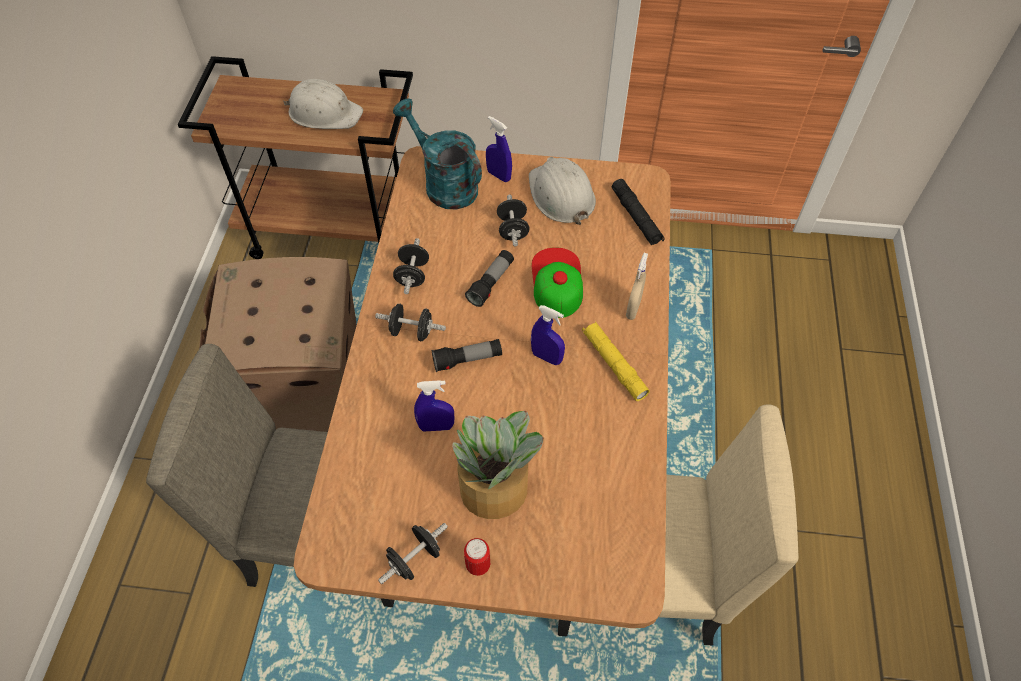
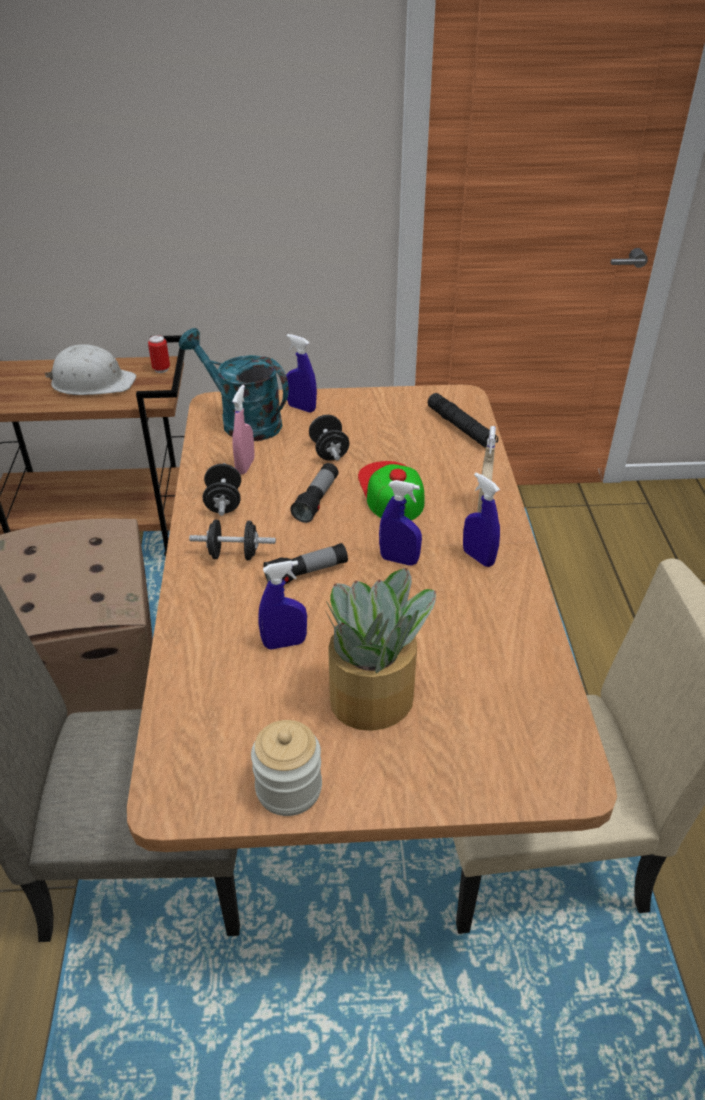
camera: 10 degrees left, 15 degrees down
(414, 559) = (288, 788): black dumbbell -> jar
(437, 237) = (245, 466): none -> pink spray bottle
(478, 565) = (372, 782): can -> can (161, 369)
(560, 195) = (374, 417): white hard hat -> none
(614, 364) = (478, 557): yellow flashlight -> blue spray bottle

